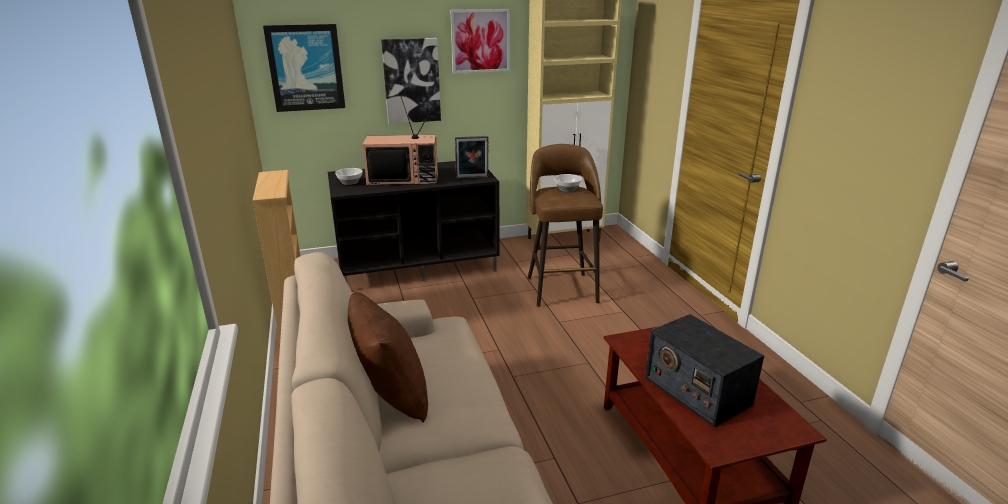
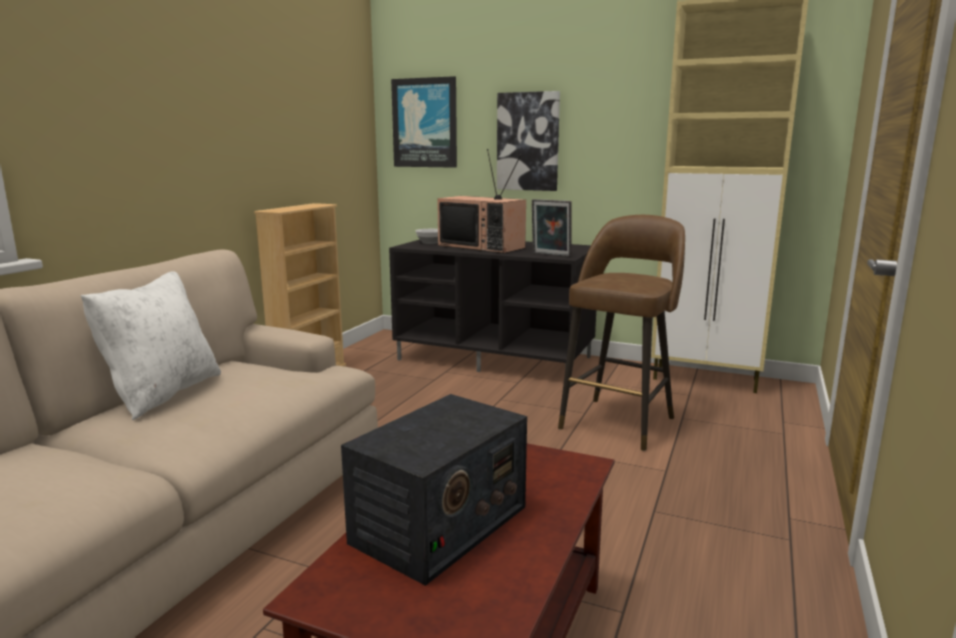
camera: 40 degrees right, 10 degrees down
(390, 395) = (162, 394): brown pillow -> white pillow
(480, 41) = (614, 95): picture -> none
(567, 189) = (638, 275): bowl -> none
(696, 390) = (439, 525): radio -> radio turned 150 degrees counterclockwise

